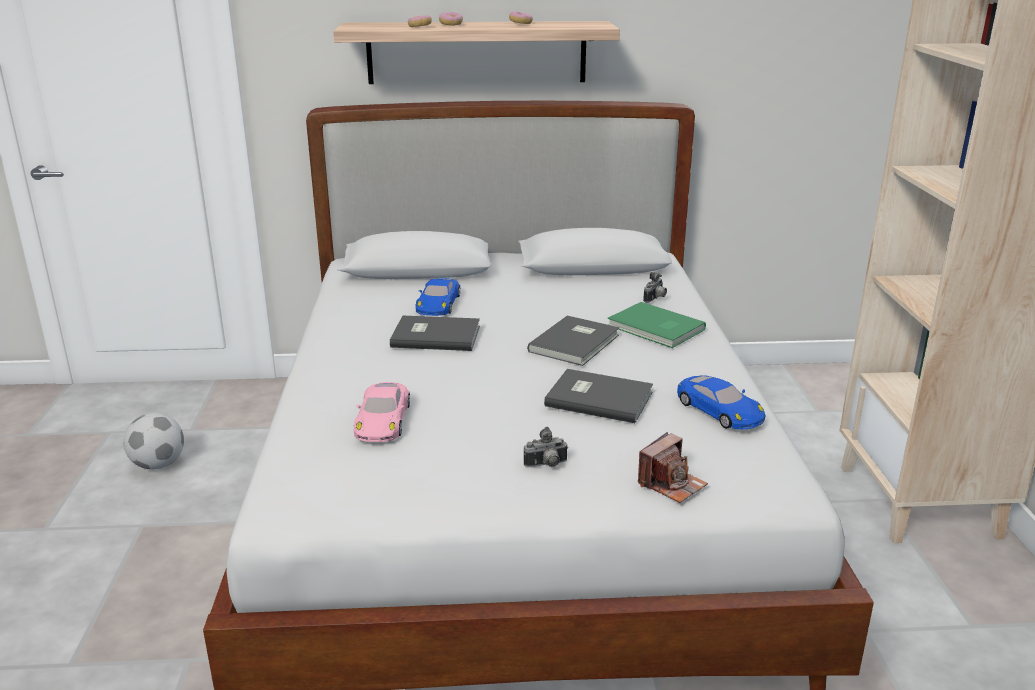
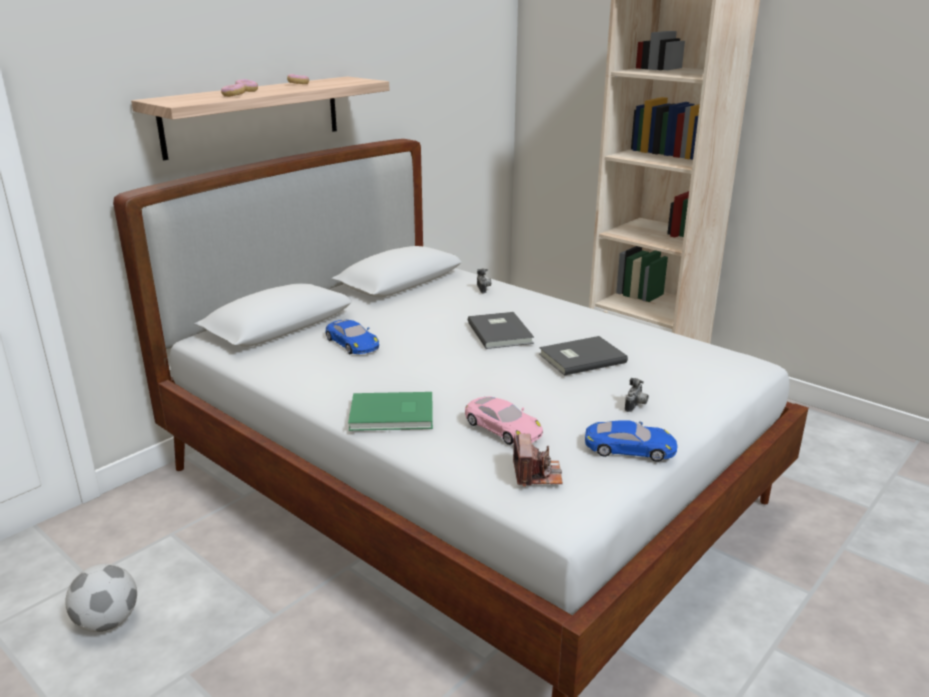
camera: 45 degrees left, 0 degrees up
(435, 335) = (403, 363): grey book -> none
(655, 328) = (522, 306): green book -> green book (393, 415)
(671, 484) = (707, 384): camera -> camera (537, 474)
(719, 410) = (647, 337): blue toy car -> blue toy car (629, 448)

